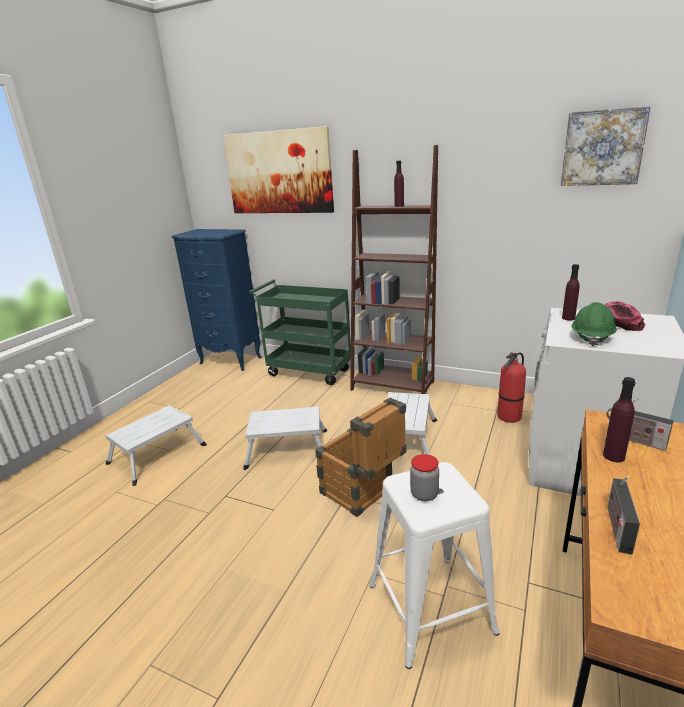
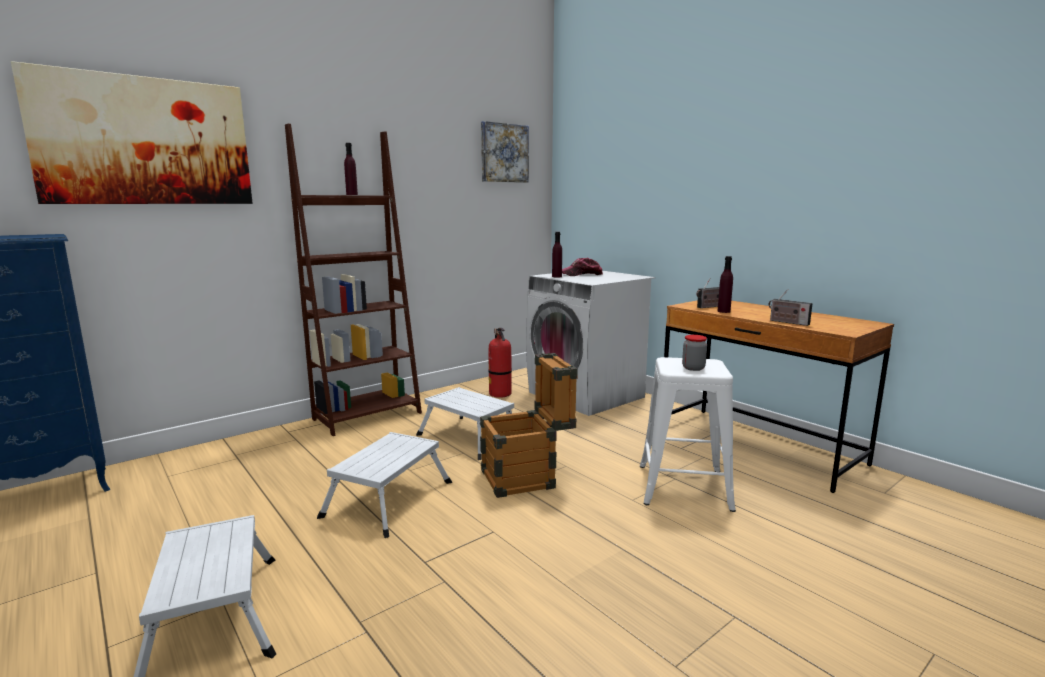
camera: 65 degrees left, 10 degrees down
(307, 373) = (236, 448): green cart -> none
(591, 337) = (596, 279): green hard hat -> none

